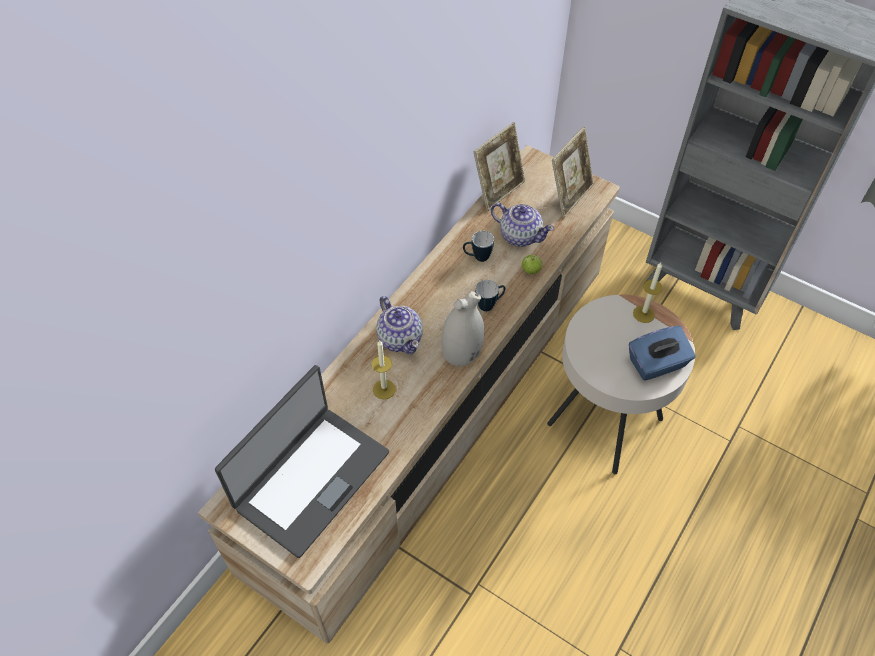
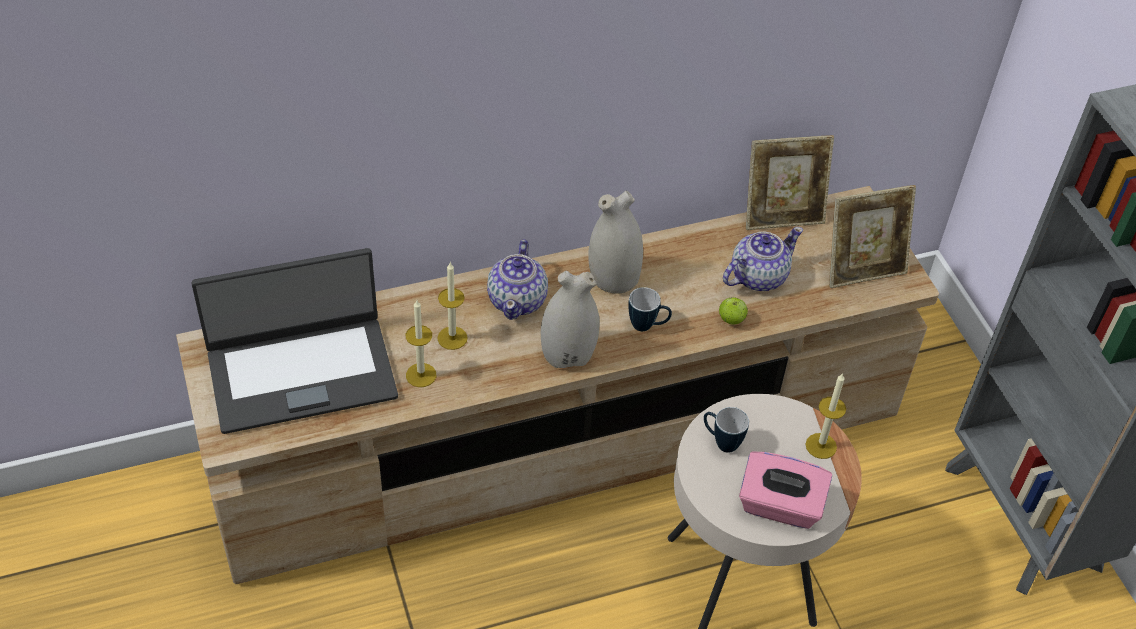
camera: 35 degrees right, 5 degrees down
(388, 426) = (421, 375): none -> candle
(442, 288) = (613, 278): none -> white vase
(477, 257) = (684, 271): mug -> mug (721, 442)
(519, 235) = (757, 276): teapot -> teapot turned 105 degrees counterclockwise
(657, 364) = (779, 506): blue tissue box -> pink tissue box

